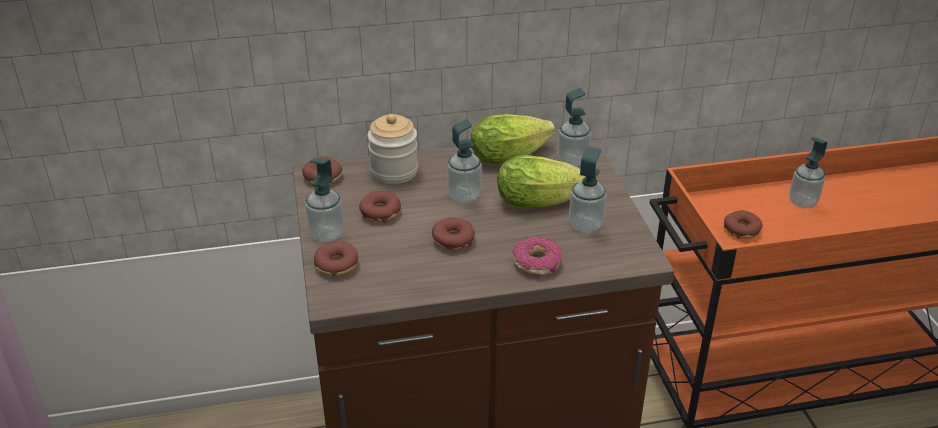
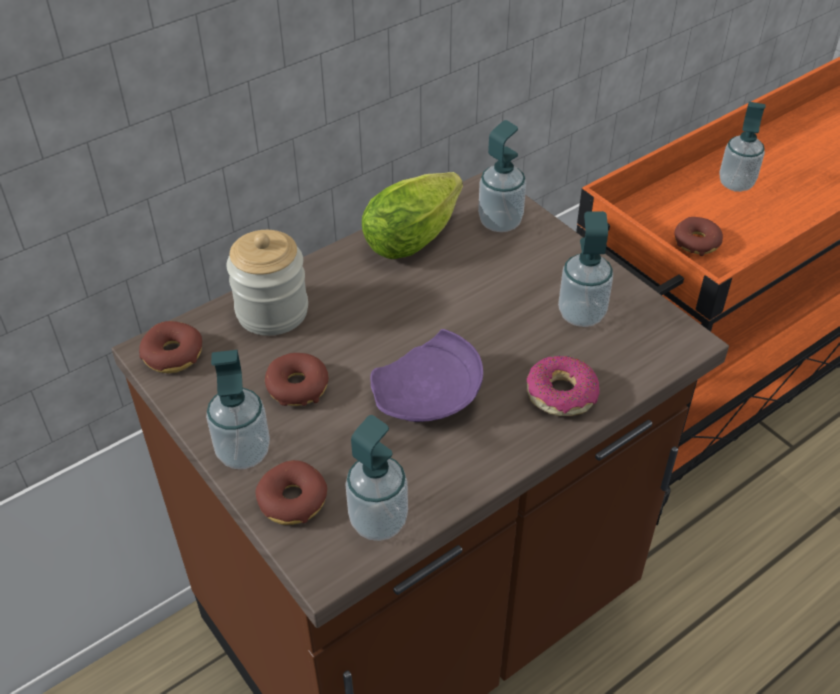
camera: 25 degrees left, 10 degrees up
(453, 240) = (428, 397): donut -> purple plate
(464, 196) = (396, 320): soap dispenser -> soap dispenser (378, 521)
(544, 200) = (505, 293): lettuce -> none

